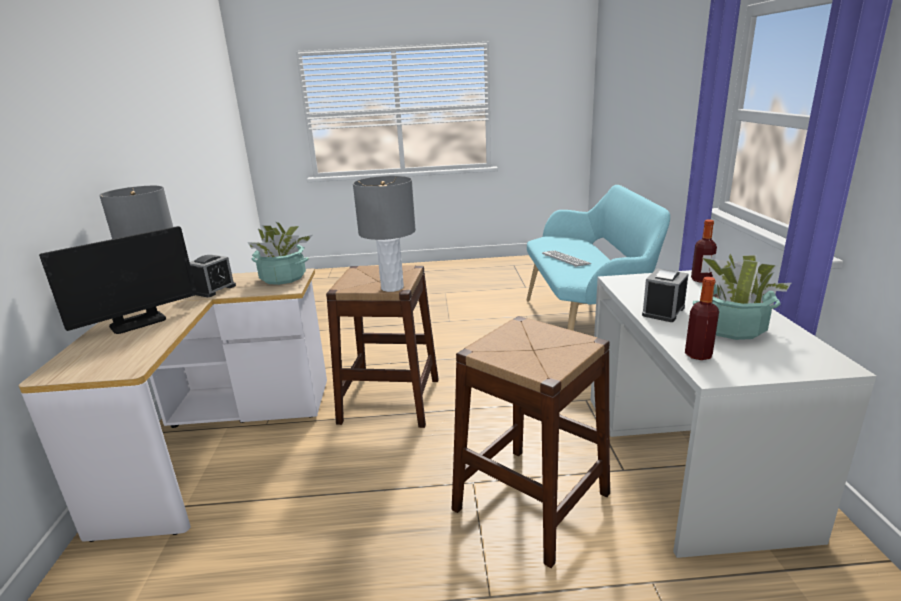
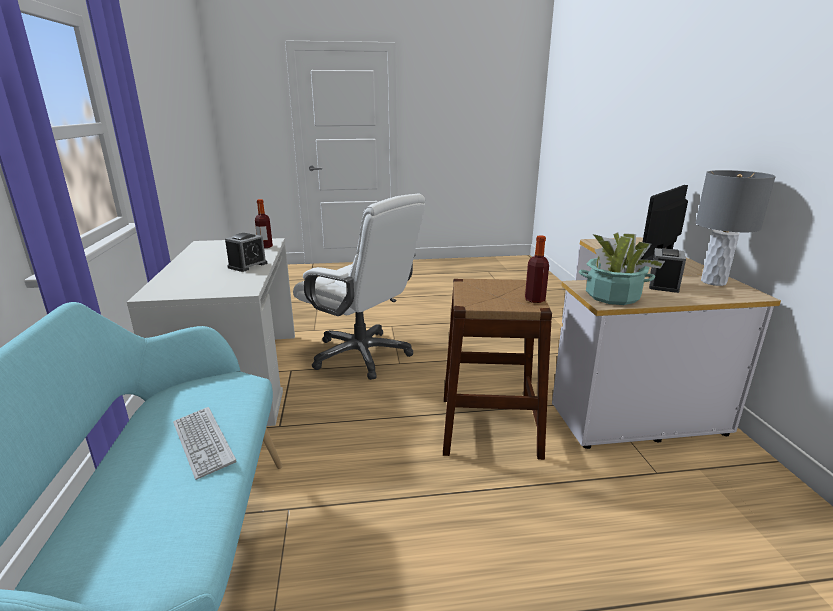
camera: 175 degrees right, 0 degrees up
(392, 287) = (473, 282): grey table lamp -> none
(531, 501) = (362, 355): brown stool -> white office chair
(701, 280) = (165, 289): bottle -> bottle (534, 299)
(731, 328) = (220, 256): potted plant -> none

